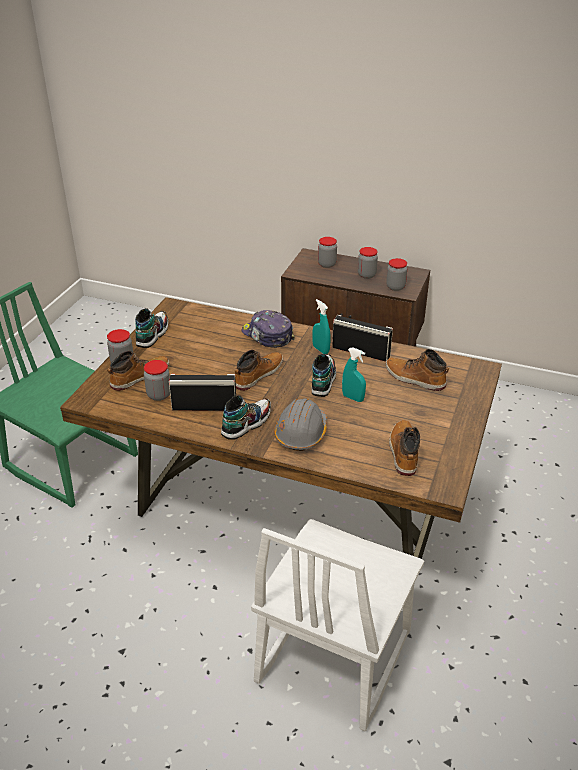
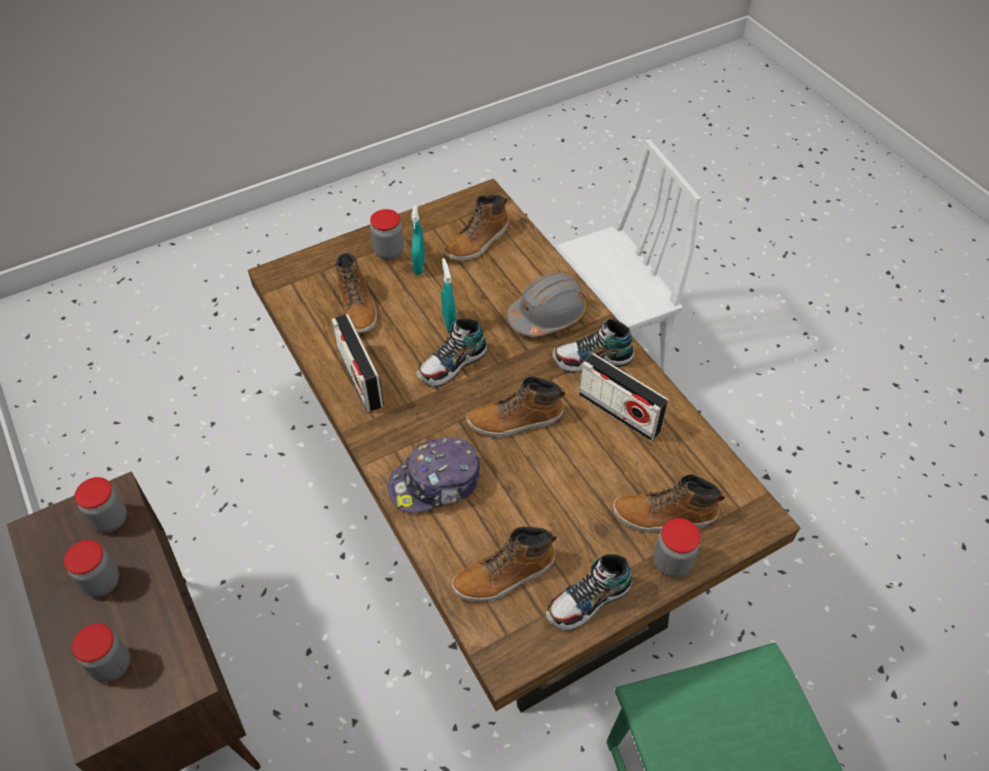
camera: 140 degrees left, 15 degrees up
(159, 395) = (660, 465): jar -> jar (389, 252)
(198, 325) = (505, 576): none -> boot
(267, 336) = (435, 483): cap -> cap turned 75 degrees clockwise
(320, 350) = (400, 412): turquoise spray bottle -> turquoise spray bottle (419, 266)

